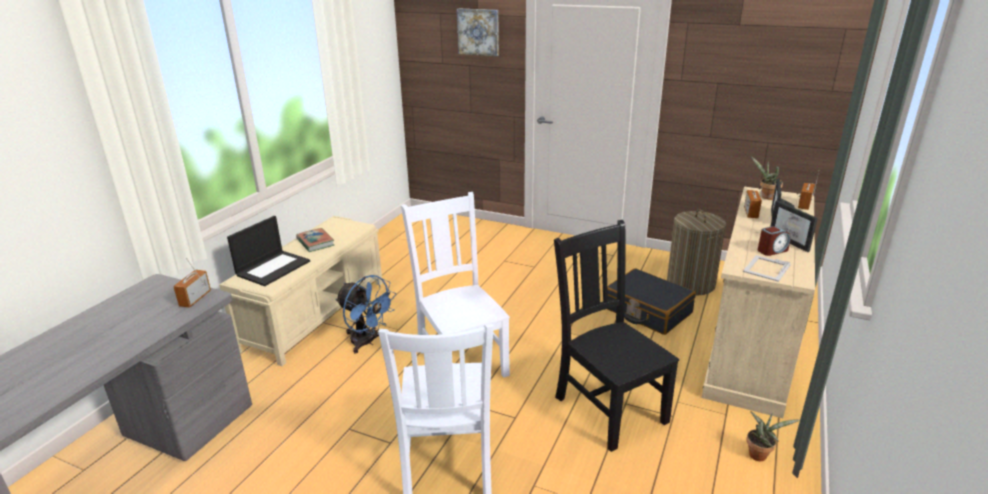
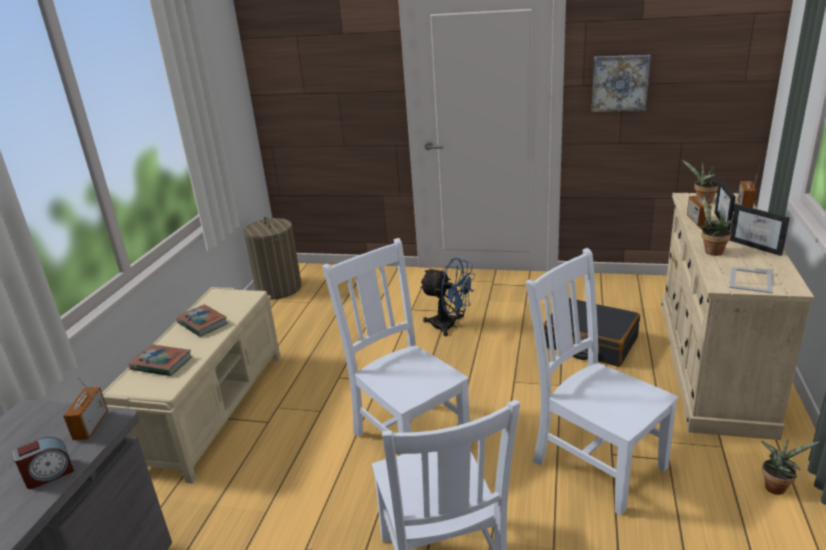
camera: 10 degrees left, 0 degrees up
(273, 268) = (161, 364): laptop -> book
(367, 342) = (289, 434): blue fan -> blue fan (449, 326)
(478, 32) = (346, 53): picture -> picture (620, 83)
(608, 407) = (595, 462): black chair -> white chair
(691, 283) = (622, 305): laundry basket -> laundry basket (279, 288)
(746, 240) = (711, 251): none -> potted plant
(772, 250) = (744, 259): alarm clock -> alarm clock (49, 474)

